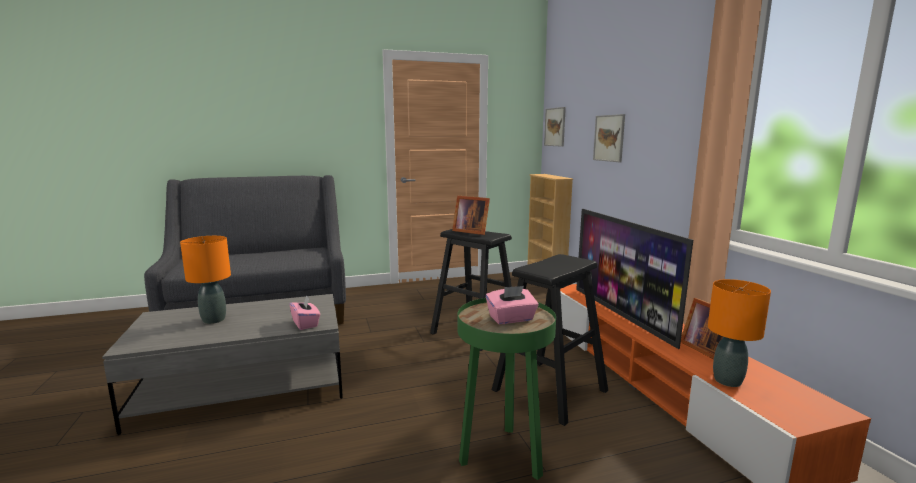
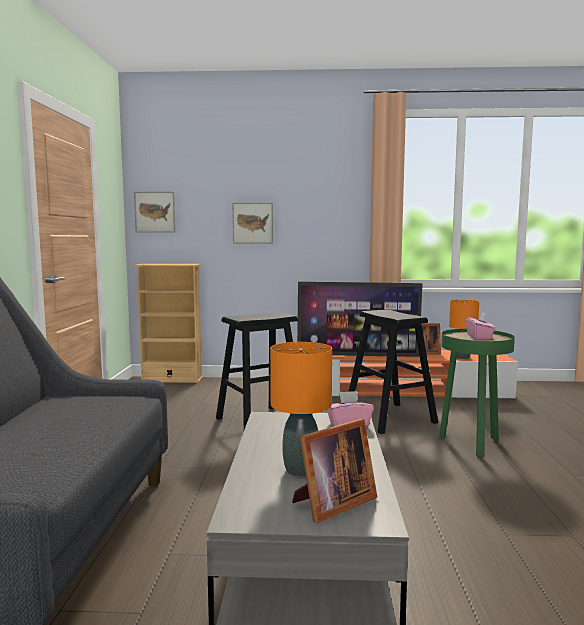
camera: 70 degrees left, 5 degrees down
(470, 231) = (253, 316): picture frame -> picture frame (332, 504)

